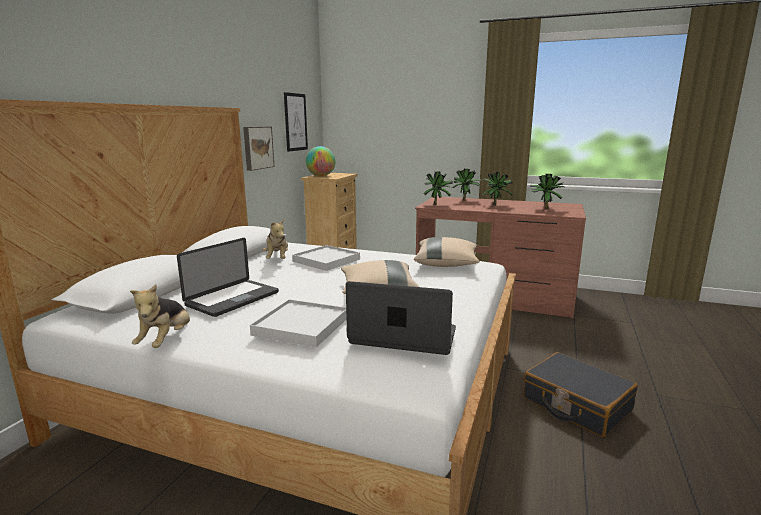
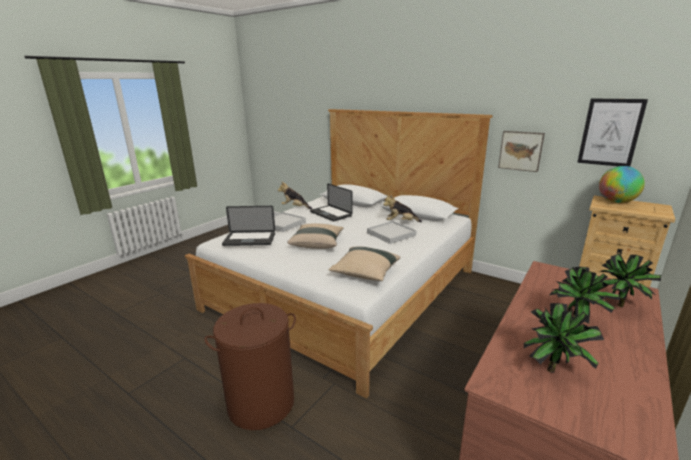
camera: 105 degrees right, 5 degrees up
(403, 337) = (249, 240): laptop -> laptop turned 60 degrees clockwise
(437, 205) = (557, 276): potted plant -> none
(576, 404) = (261, 403): black suitcase -> brown laundry basket

